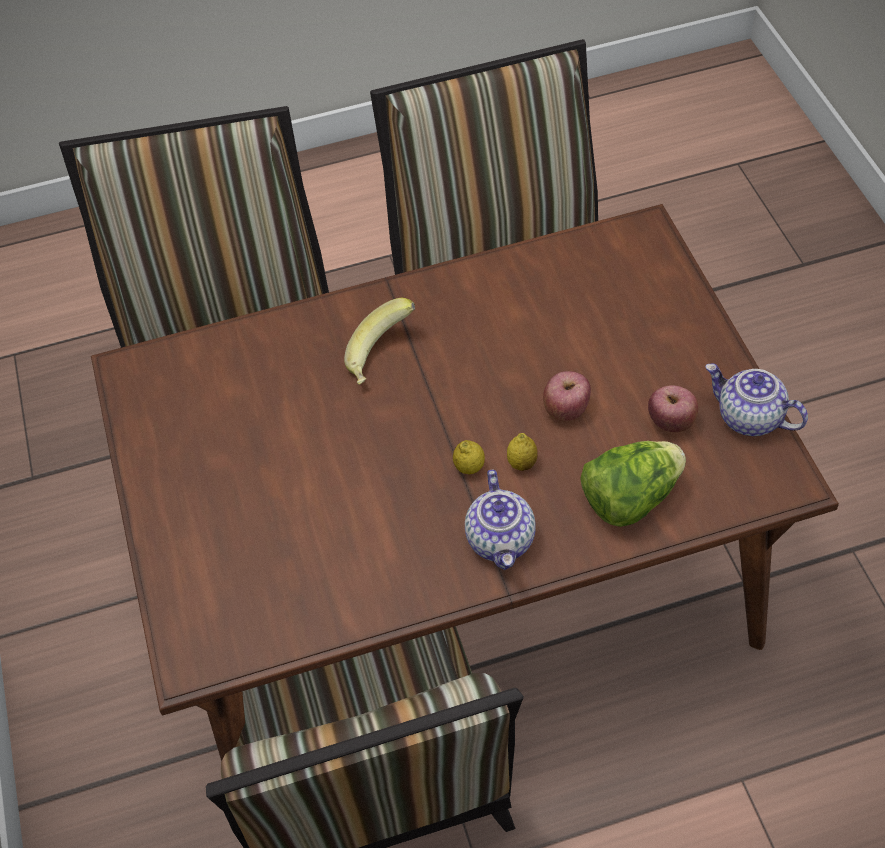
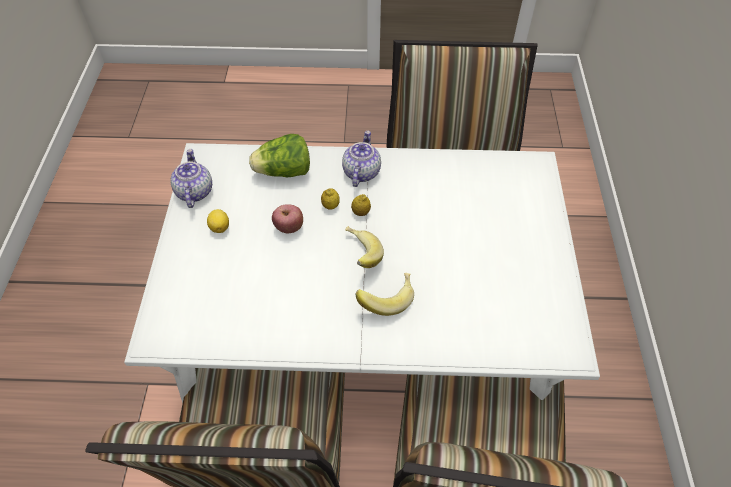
camera: 165 degrees left, 0 degrees up
(442, 401) = (359, 255): none -> banana
(458, 579) = (363, 340): brown dining table -> white dining table
(667, 378) = (220, 227): none -> lemon
(671, 422) = (236, 202): apple -> none
(748, 418) = (194, 191): teapot -> teapot turned 150 degrees counterclockwise

